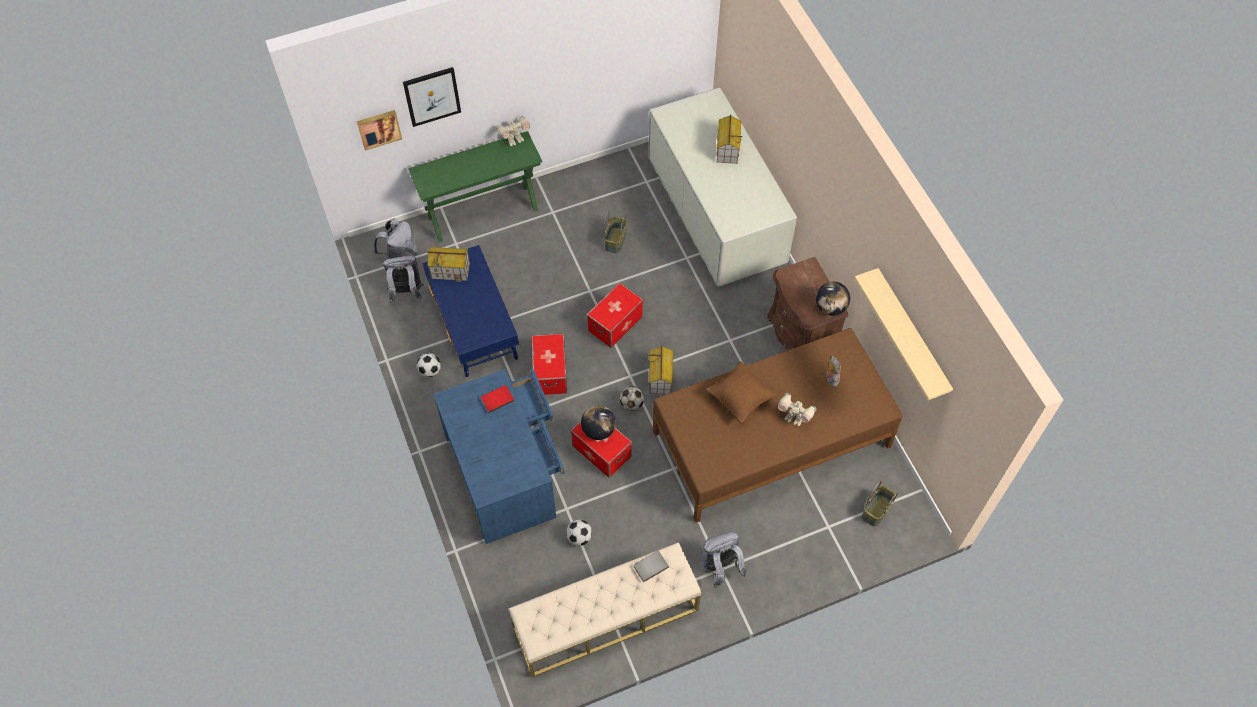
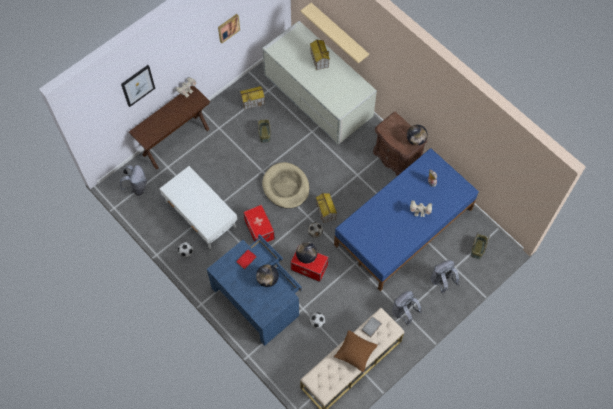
camera: 20 degrees left, 5 degrees up
(379, 128) = (110, 115): picture -> picture (228, 27)
(406, 292) = (150, 208): grey backpack -> grey backpack (442, 281)
(451, 270) = (179, 187): toy house -> toy house (253, 101)
(474, 325) = (201, 215): blue coffee table -> white coffee table
(483, 213) = (176, 142): green console table -> brown console table
(516, 439) = (267, 279): none -> globe
(615, 324) = (286, 187): storage box -> beige dog bed
(740, 399) = (384, 212): brown pillow -> brown pillow (355, 353)
(772, 439) = (404, 227): brown bed -> blue bed
(911, 334) = (476, 146): beige shelf -> beige shelf (339, 32)

